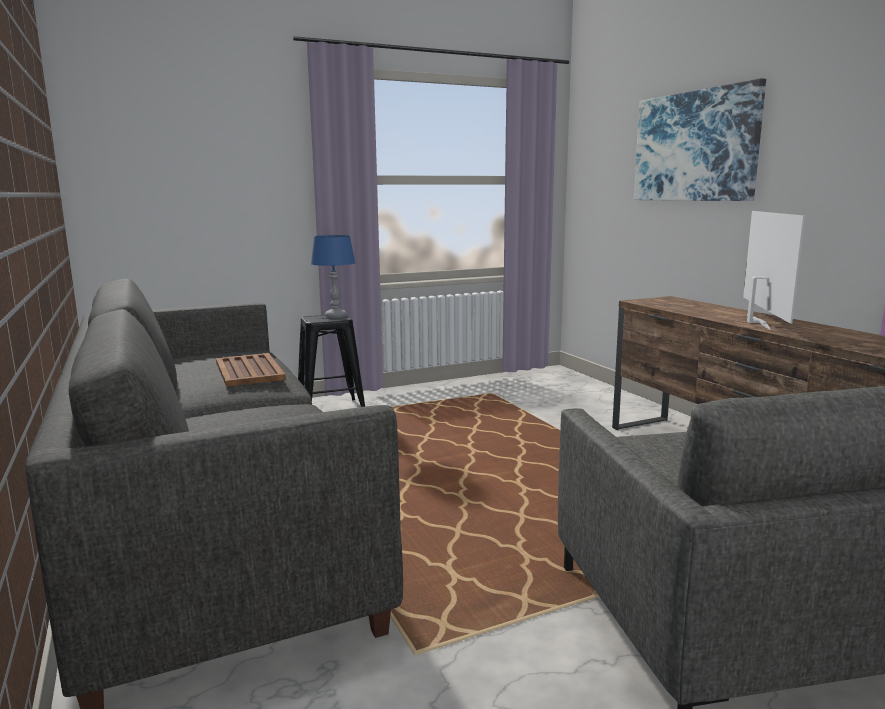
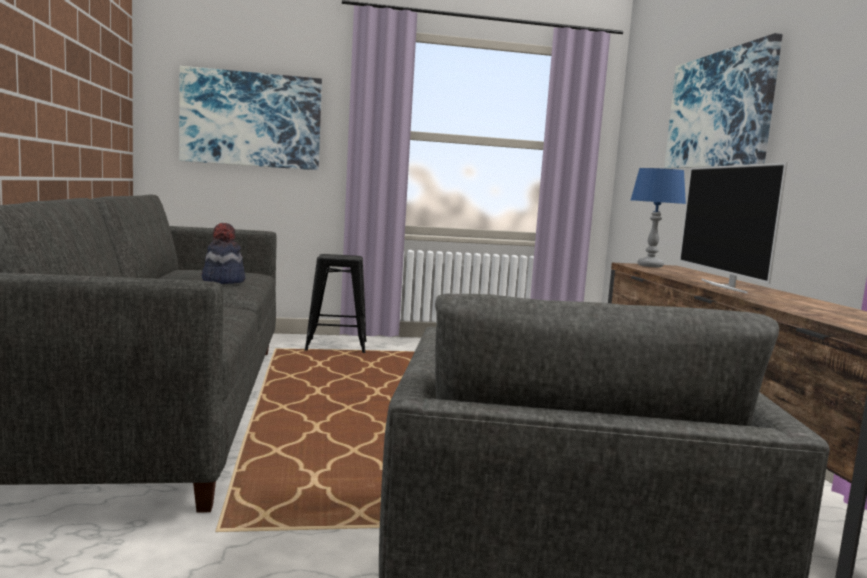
camera: 15 degrees right, 5 degrees down
(202, 176) = (251, 120): none -> picture
(249, 371) = (223, 281): brown tray -> hat
(335, 316) = (350, 256): blue table lamp -> blue table lamp (650, 266)
(756, 322) = (724, 286): television -> television turned 150 degrees clockwise

